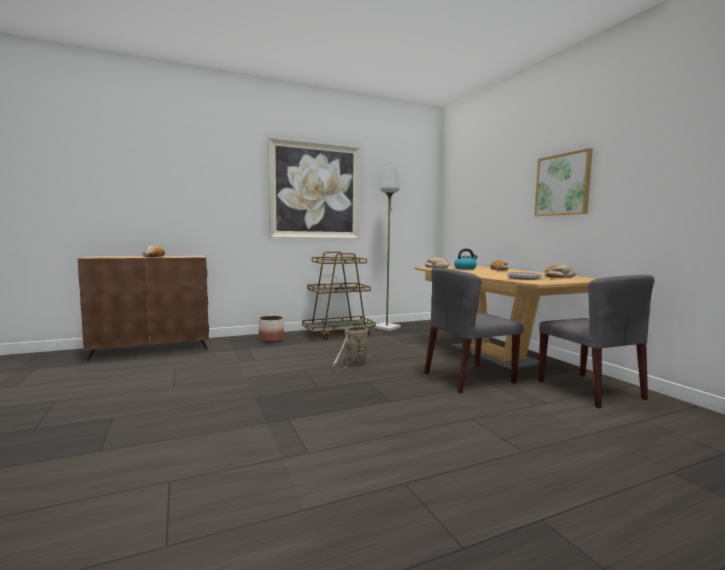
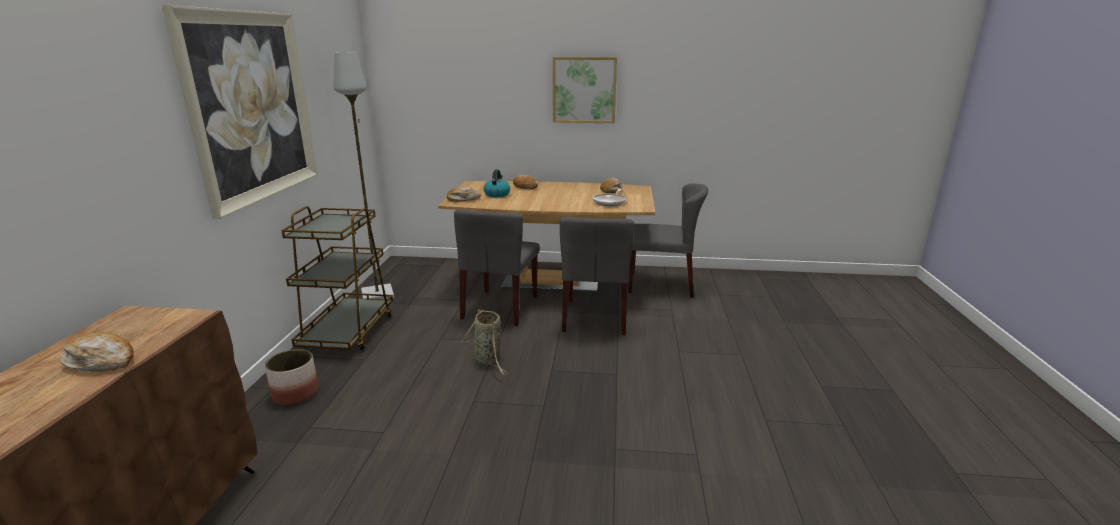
camera: 60 degrees left, 15 degrees up
(425, 352) = (500, 307): none -> grey chair

